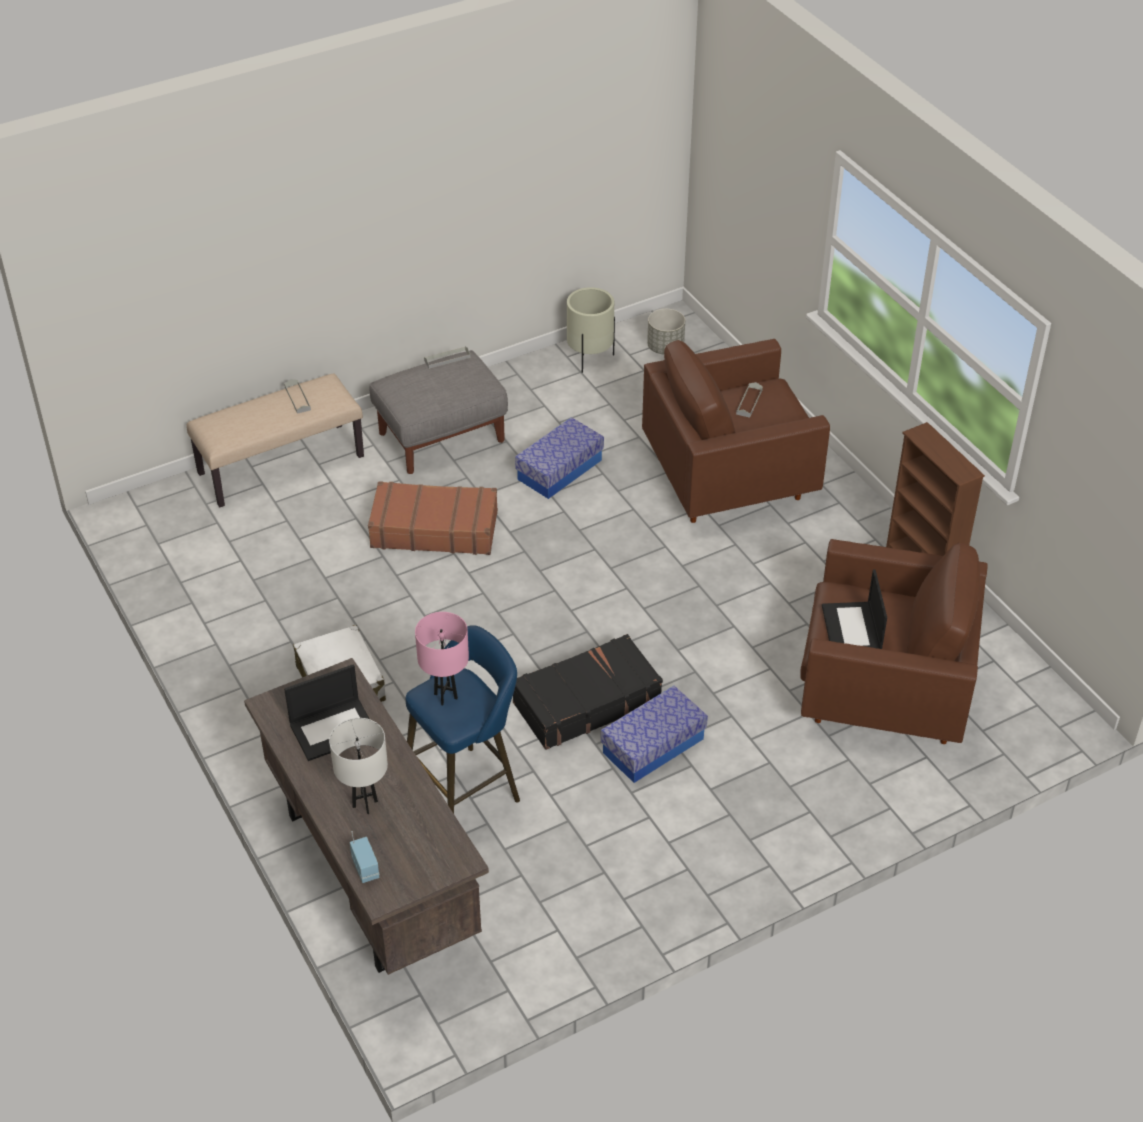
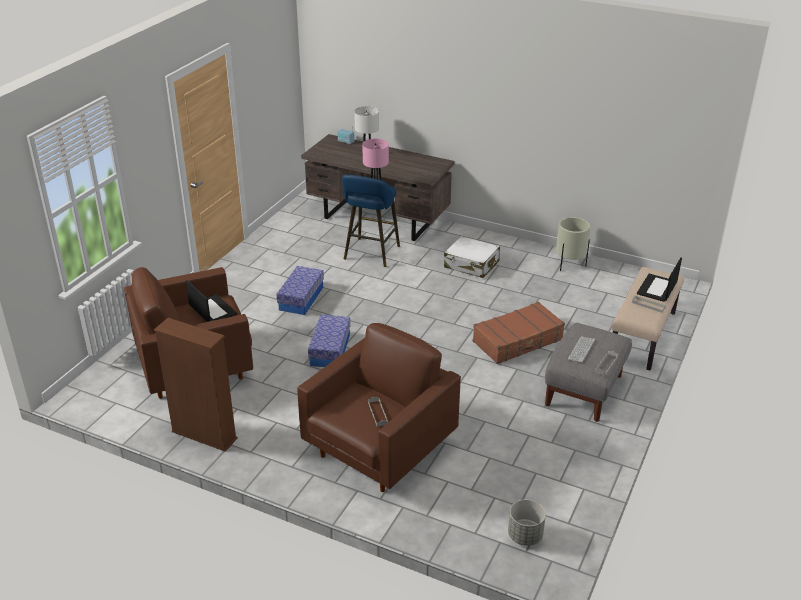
camera: 145 degrees right, 10 degrees down
(334, 729) = (407, 165): laptop -> laptop (657, 288)
(450, 384) = (581, 350): none -> keyboard
(559, 470) = (491, 404): storage box -> storage box (330, 350)
(586, 702) = (350, 301): black suitcase -> none
(589, 358) = (567, 496): beige planter -> beige planter (570, 264)

